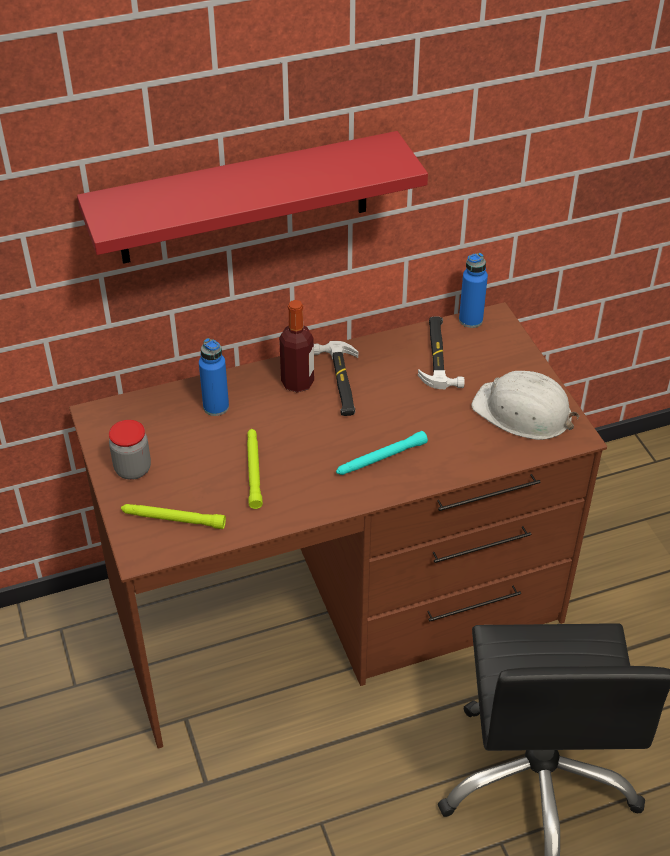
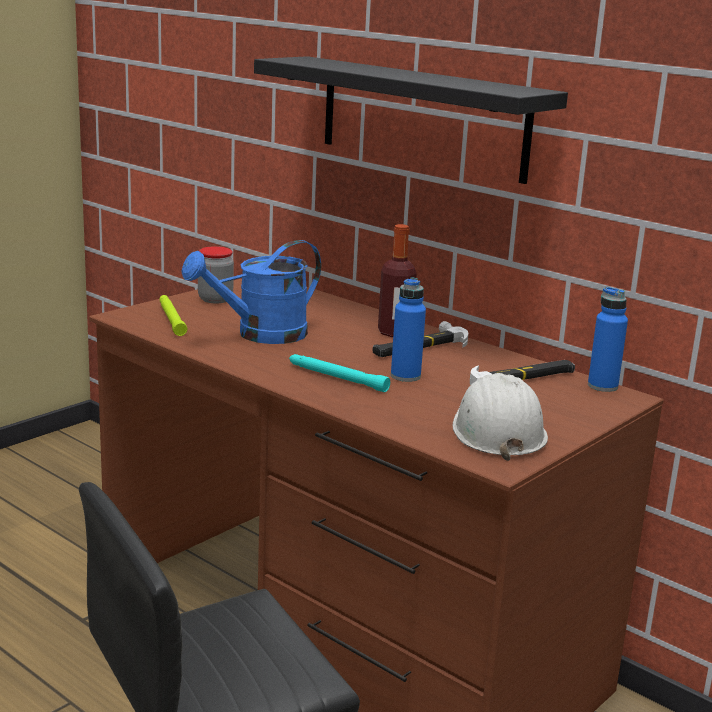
camera: 60 degrees right, 25 degrees down
(216, 407) = (322, 311): blue bottle -> blue bottle (405, 376)
(244, 199) = (422, 117): red shelf -> black shelf
(254, 470) = (260, 335): green flashlight -> blue watering can

